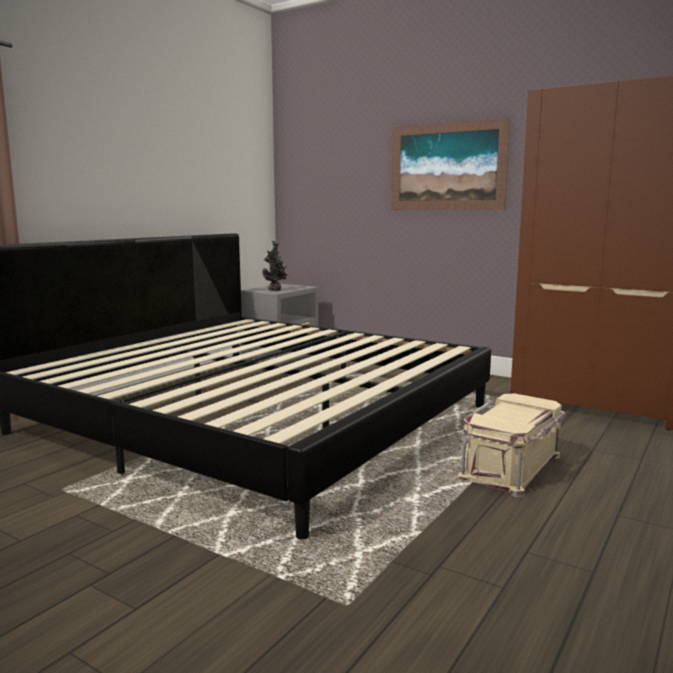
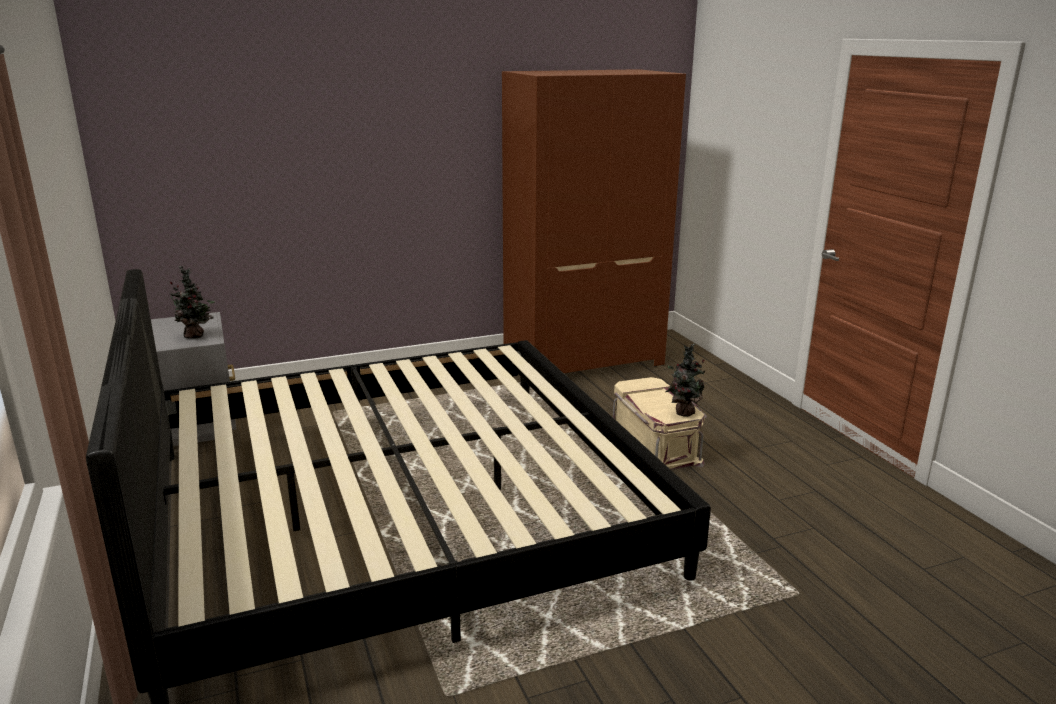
camera: 55 degrees left, 10 degrees up
(447, 167) = (384, 137): picture -> none
(507, 424) = (682, 412): none -> potted plant

